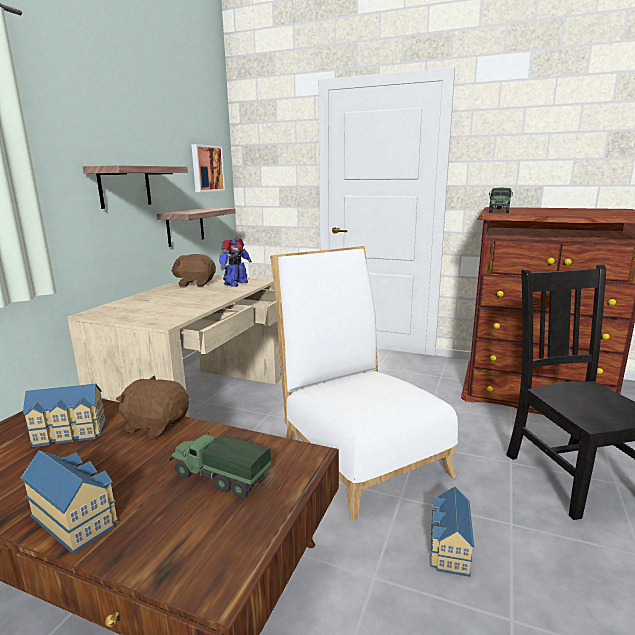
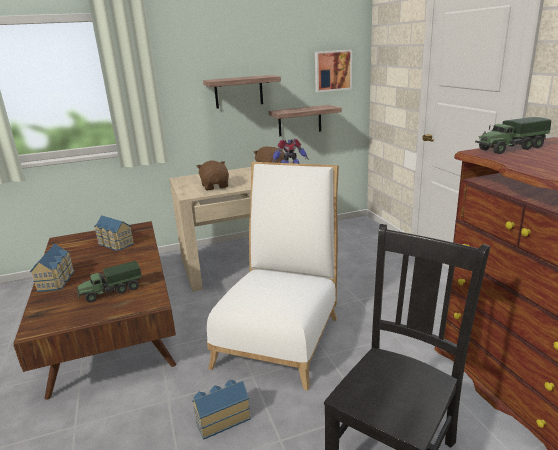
camera: 50 degrees right, 5 degrees up
(156, 425) = (142, 255): brown plush toy -> brown plush toy (215, 186)
(219, 477) = (111, 291): toy truck -> toy truck turned 105 degrees counterclockwise

